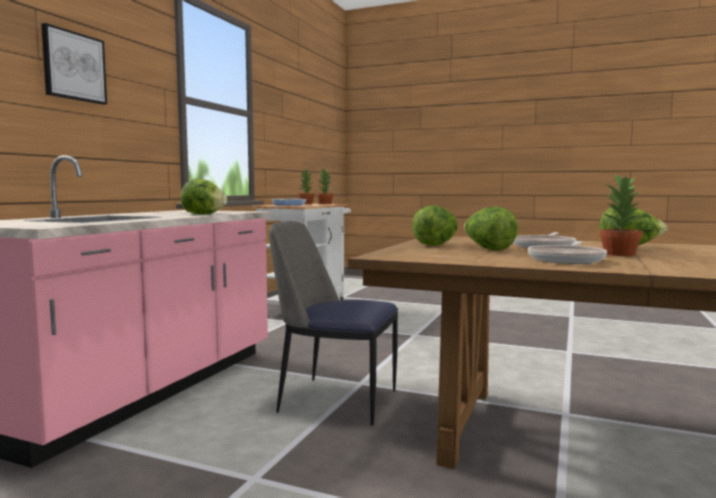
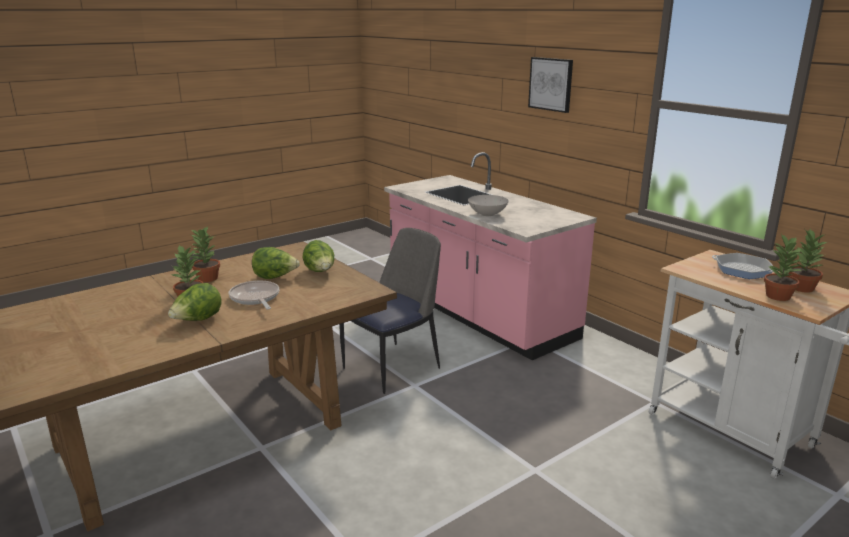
camera: 120 degrees right, 15 degrees up
(203, 214) = (488, 214): lettuce -> white bowl
(567, 259) = (207, 278): frying pan -> potted plant

